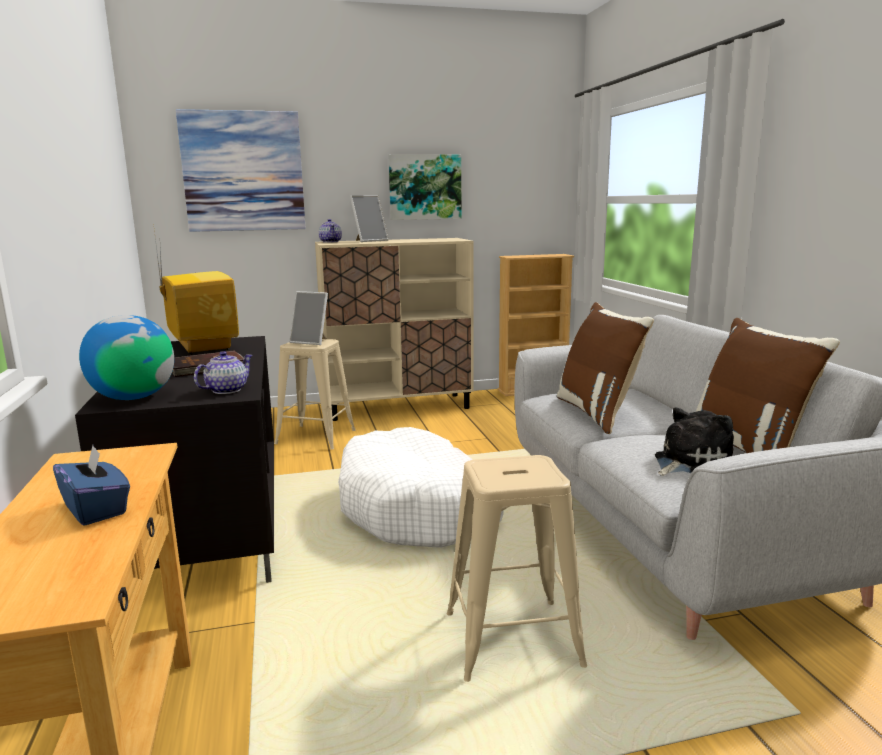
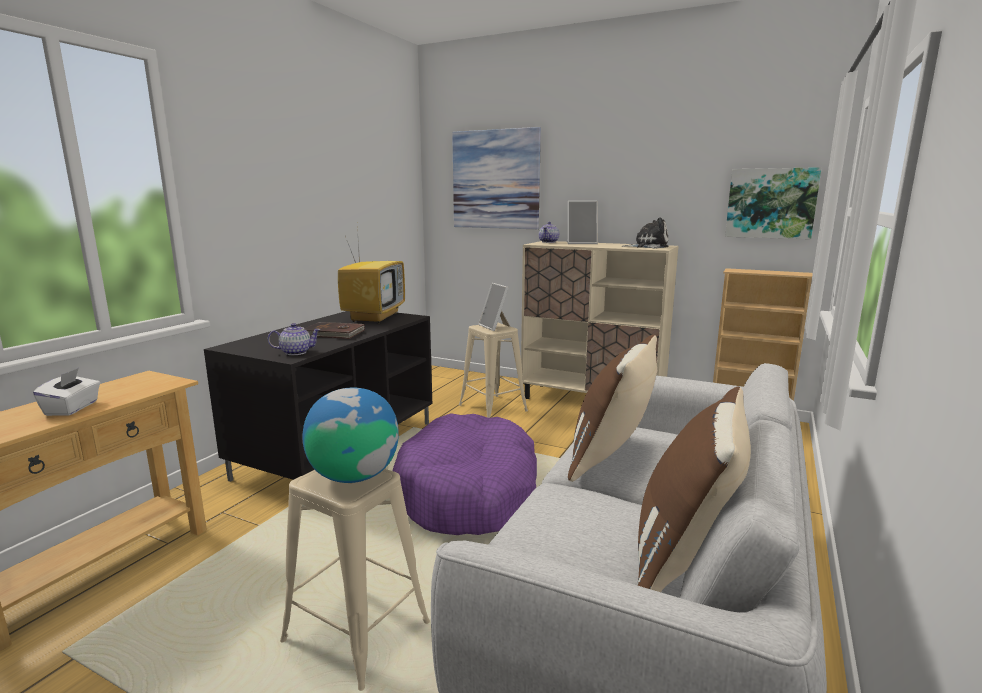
camera: 40 degrees right, 0 degrees up
(96, 509) = (72, 408): blue tissue box -> white tissue box
(133, 398) = (249, 345): globe -> globe (354, 476)
(418, 508) = (468, 493): white dog bed -> purple dog bed
(425, 187) = (651, 193): picture -> picture (771, 203)
(689, 462) = (571, 542): plush toy -> plush toy (648, 246)

